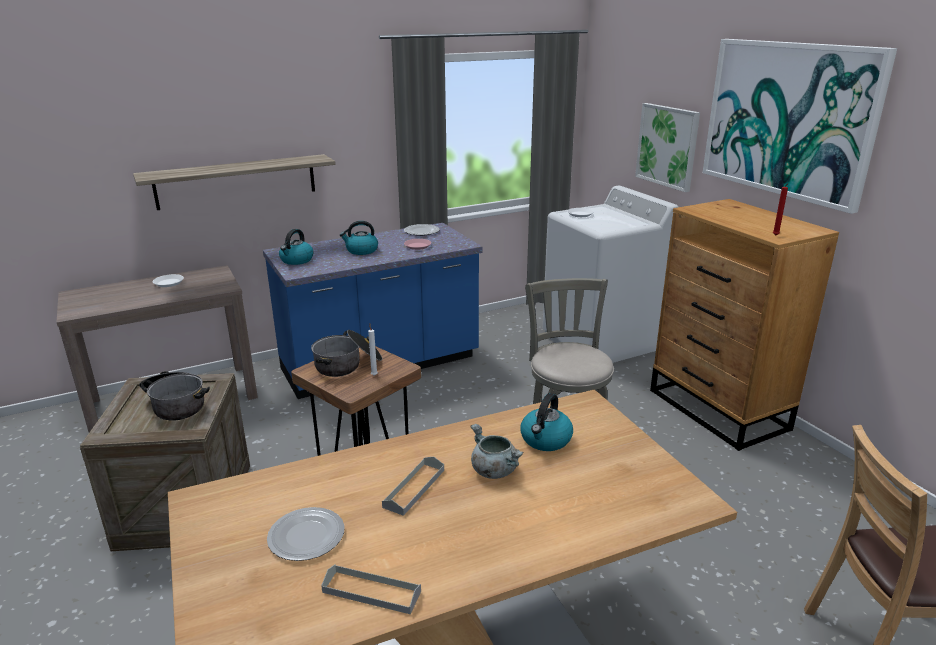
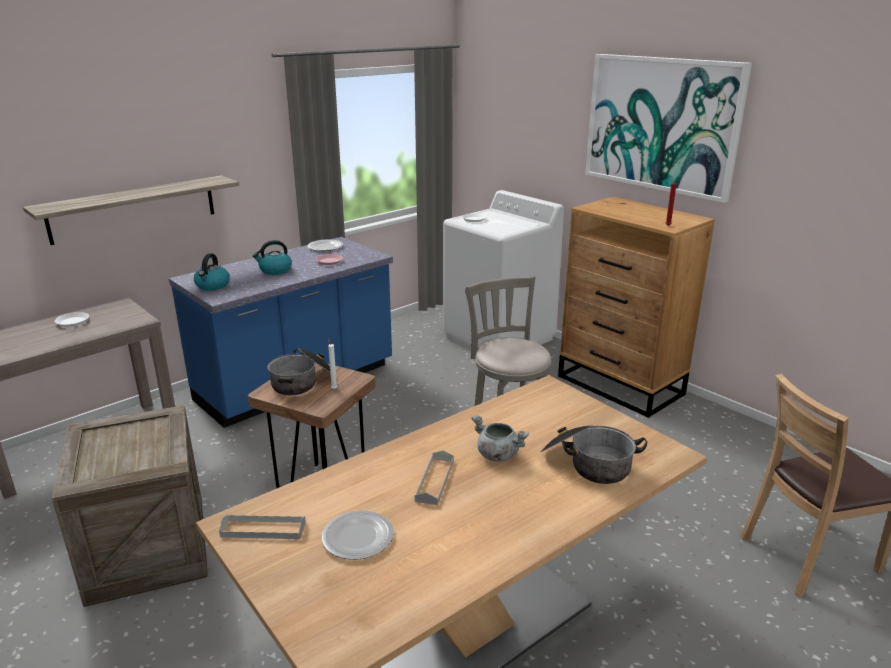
camera: 15 degrees left, 0 degrees up
(176, 404) = (138, 443): cooking pot -> cooking pot (588, 464)
(371, 592) = (443, 572): grey tray -> grey tray (263, 529)
(546, 440) = (529, 423): kettle -> none
(667, 146) = (548, 151): picture -> none

